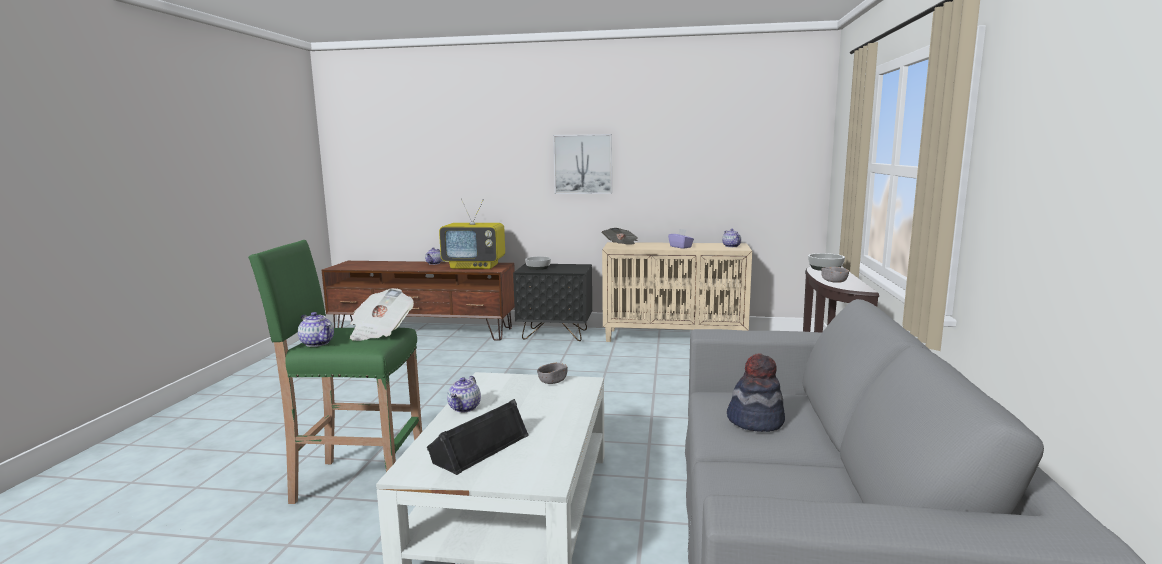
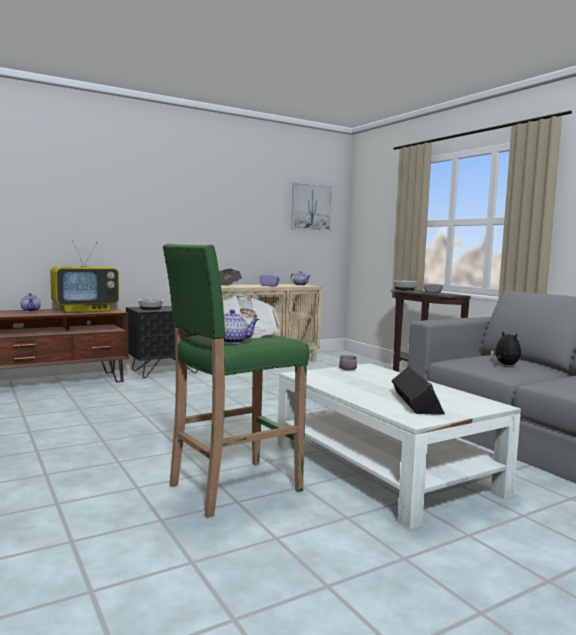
camera: 40 degrees left, 5 degrees down
(465, 408) = (340, 389): teapot -> none
(583, 164) = (179, 215): picture -> picture (311, 207)
(755, 421) = (505, 365): hat -> plush toy

